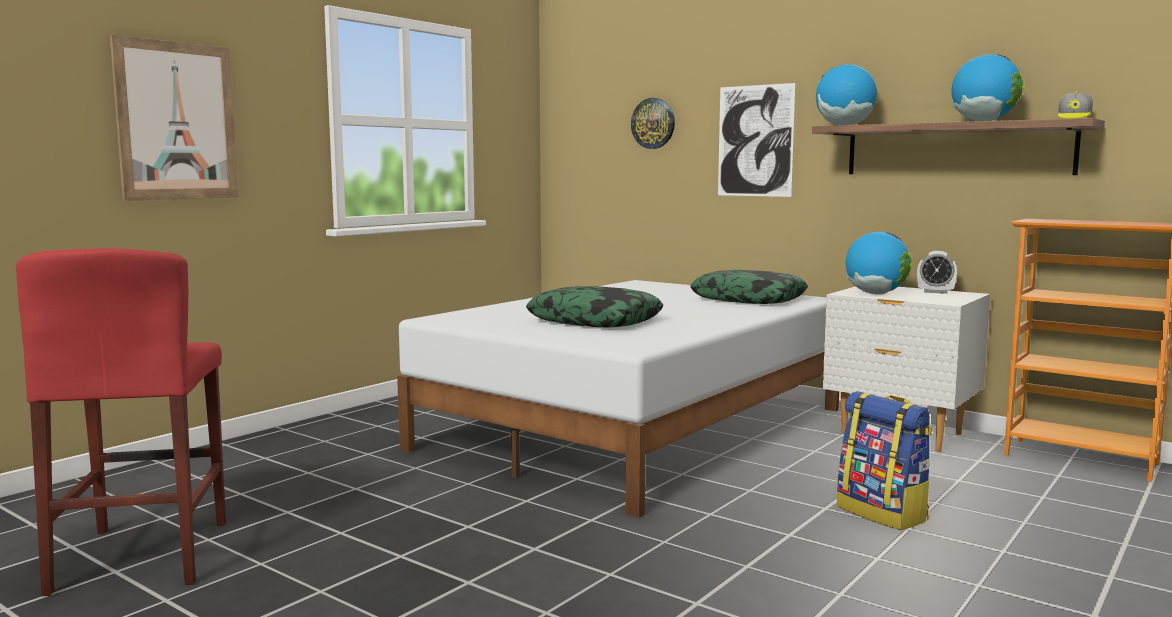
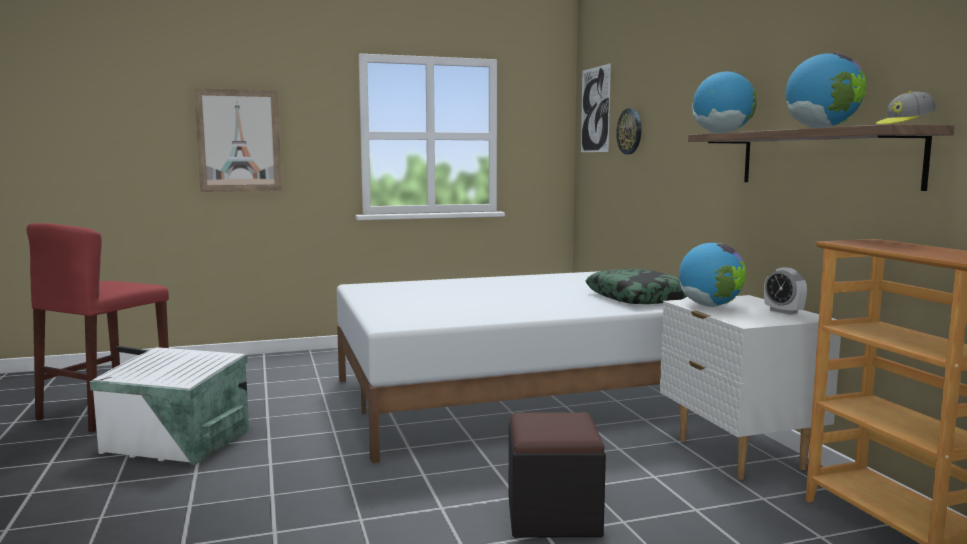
camera: 35 degrees right, 0 degrees up
(357, 560) = (176, 442): none -> white storage box
(595, 321) = (447, 301): pillow -> none
(755, 141) = (686, 147): picture -> picture (595, 110)
(883, 513) = (553, 516): backpack -> black ottoman

